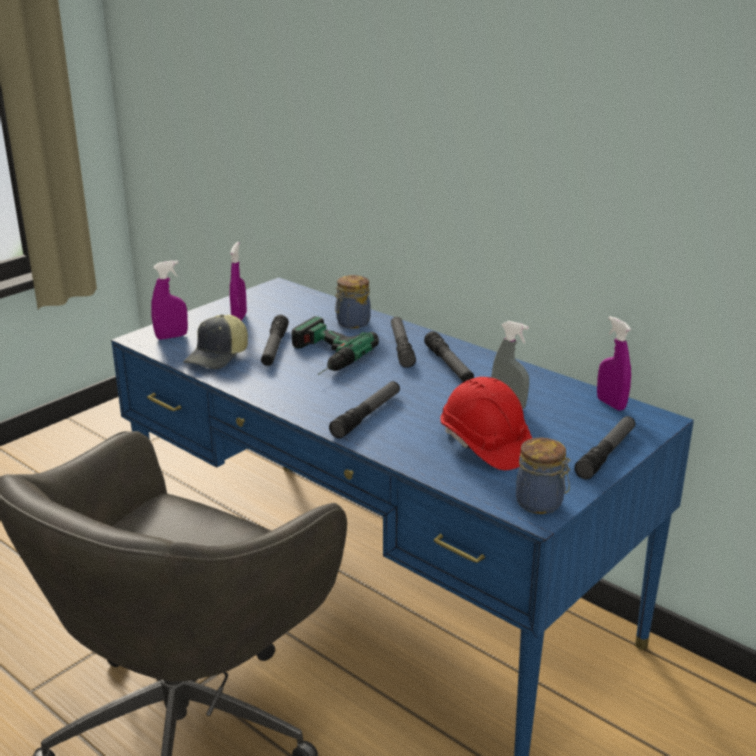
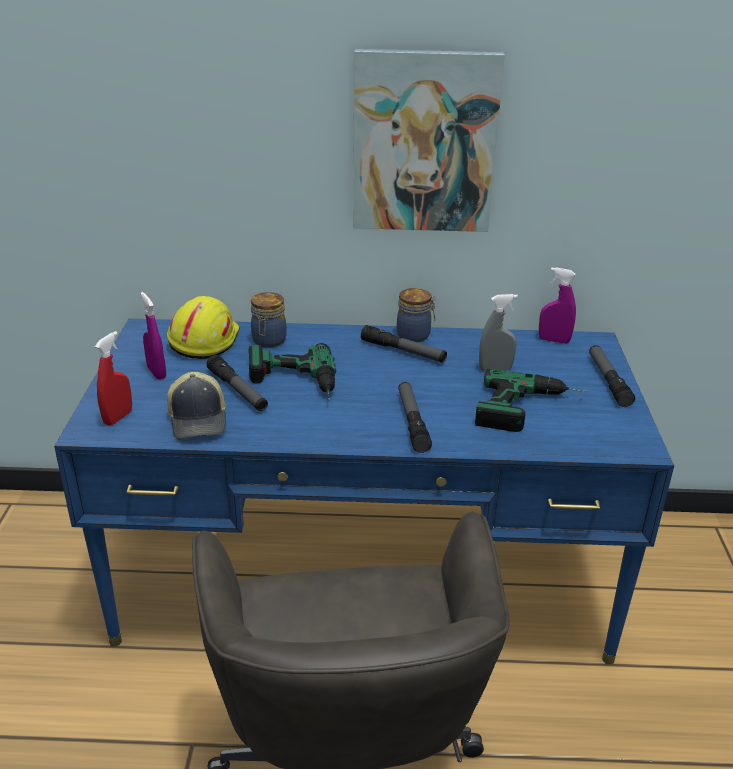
camera: 40 degrees left, 5 degrees up
(171, 336) = (118, 417): purple spray bottle -> red spray bottle
(305, 307) = (203, 340): none -> yellow hard hat
(401, 347) = (343, 349): flashlight -> none
(485, 445) = (530, 409): red hard hat -> power drill
(512, 155) = (424, 142): none -> picture
(541, 503) = (631, 439): jar -> jar (415, 335)

